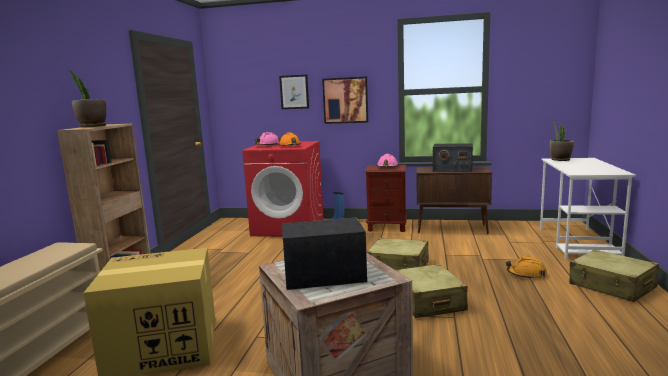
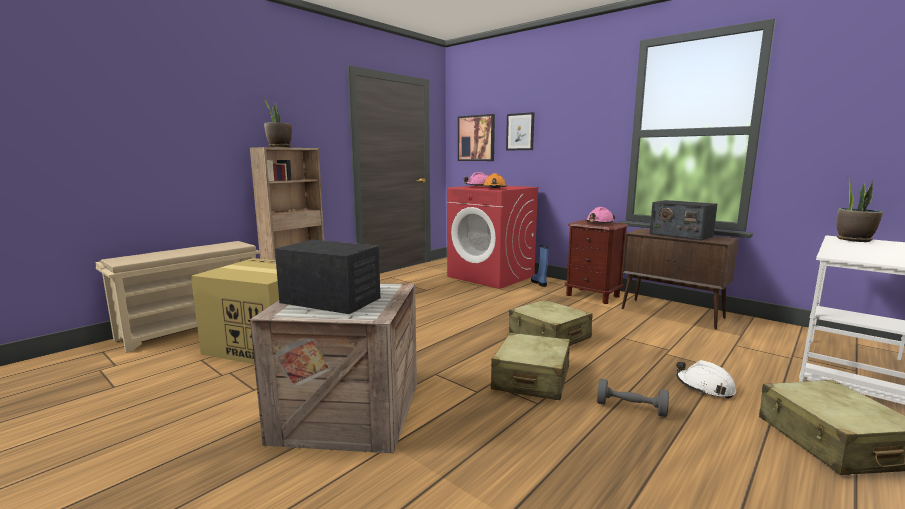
camera: 30 degrees right, 0 degrees up
(345, 100) = (571, 142): picture -> picture (476, 138)
(507, 301) = (630, 408): none -> grey dumbbell
(526, 274) = (704, 387): orange hard hat -> white hard hat

